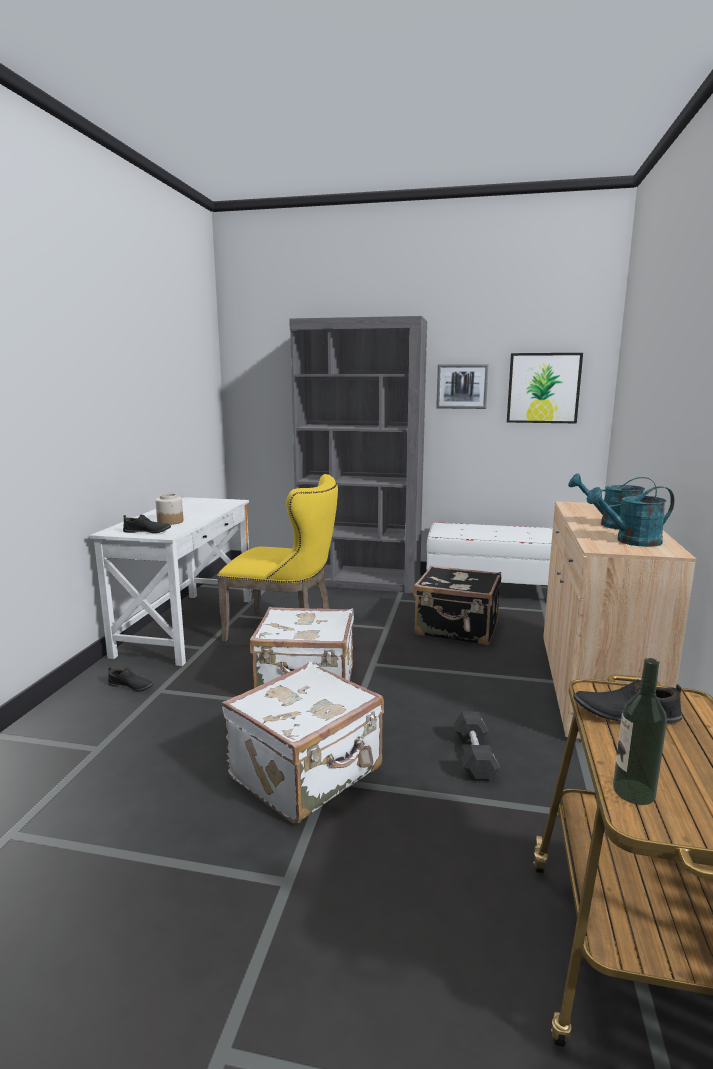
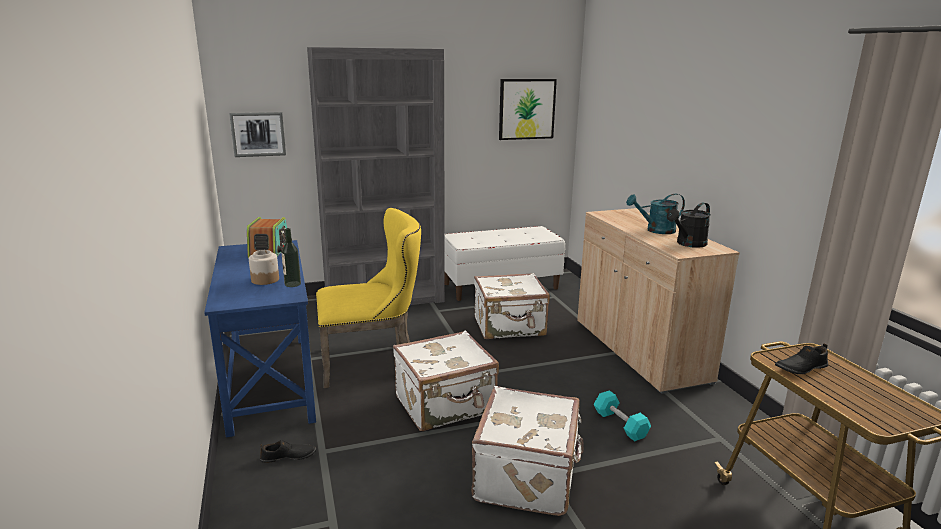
camera: 30 degrees left, 5 degrees up
(147, 532) = (264, 296): black shoe -> none
(187, 626) = (270, 382): white desk -> blue desk
(213, 504) = (270, 250): none -> radio
(457, 629) = (510, 327): black suitcase -> white suitcase
(462, 386) = (461, 109): picture -> picture (258, 134)
(474, 757) = (620, 424): black dumbbell -> turquoise dumbbell
(631, 541) = (688, 244): turquoise watering can -> black watering can
(633, 791) = (860, 412): bottle -> bottle (292, 284)

